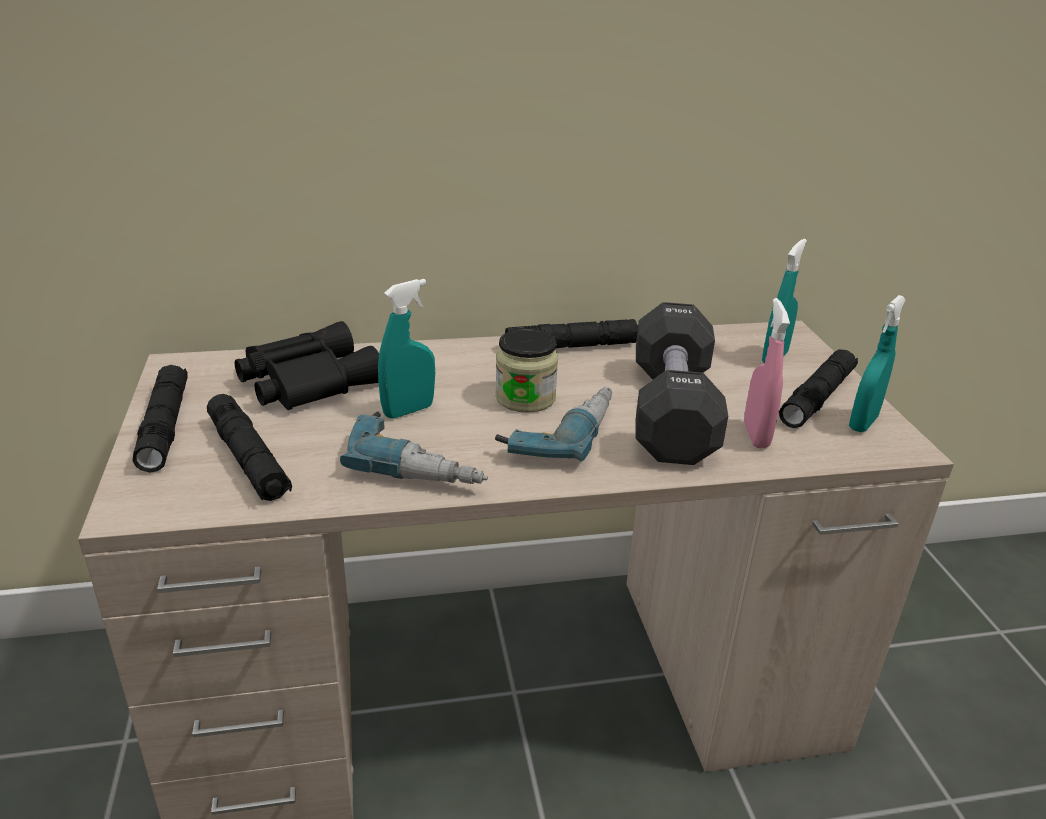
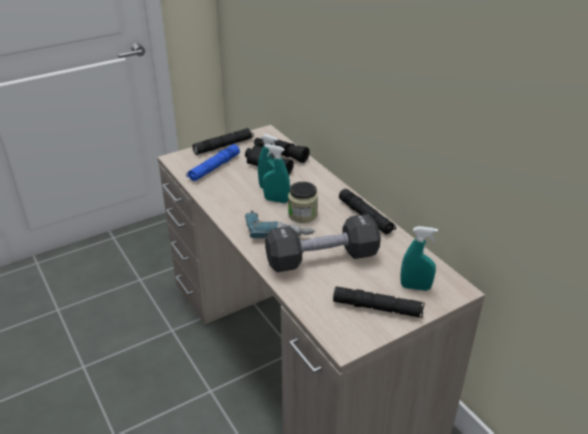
camera: 70 degrees right, 5 degrees up
(248, 459) = (214, 168): black flashlight -> blue flashlight
(420, 463) = (233, 202): power drill -> none
(756, 435) = (318, 289): pink spray bottle -> none
(863, 423) = (360, 327): turquoise spray bottle -> turquoise spray bottle (276, 200)

